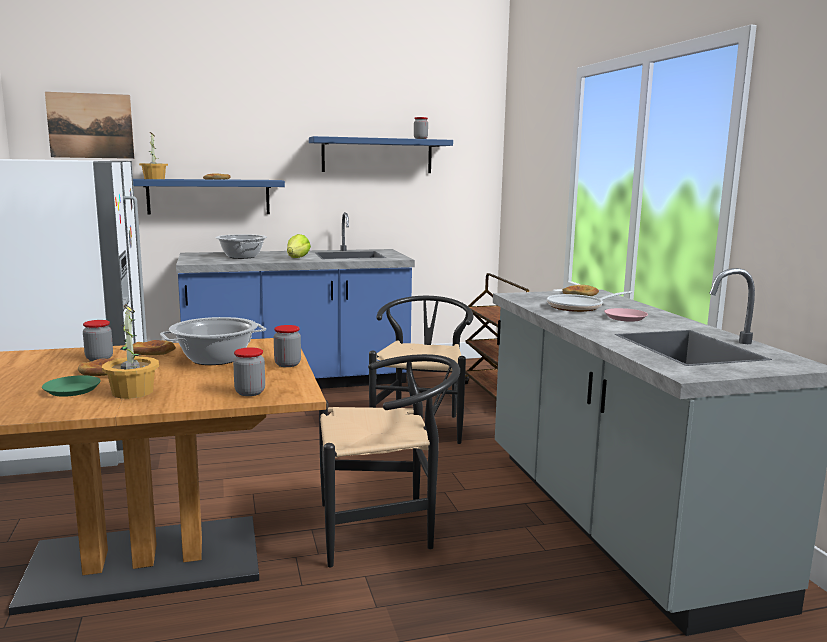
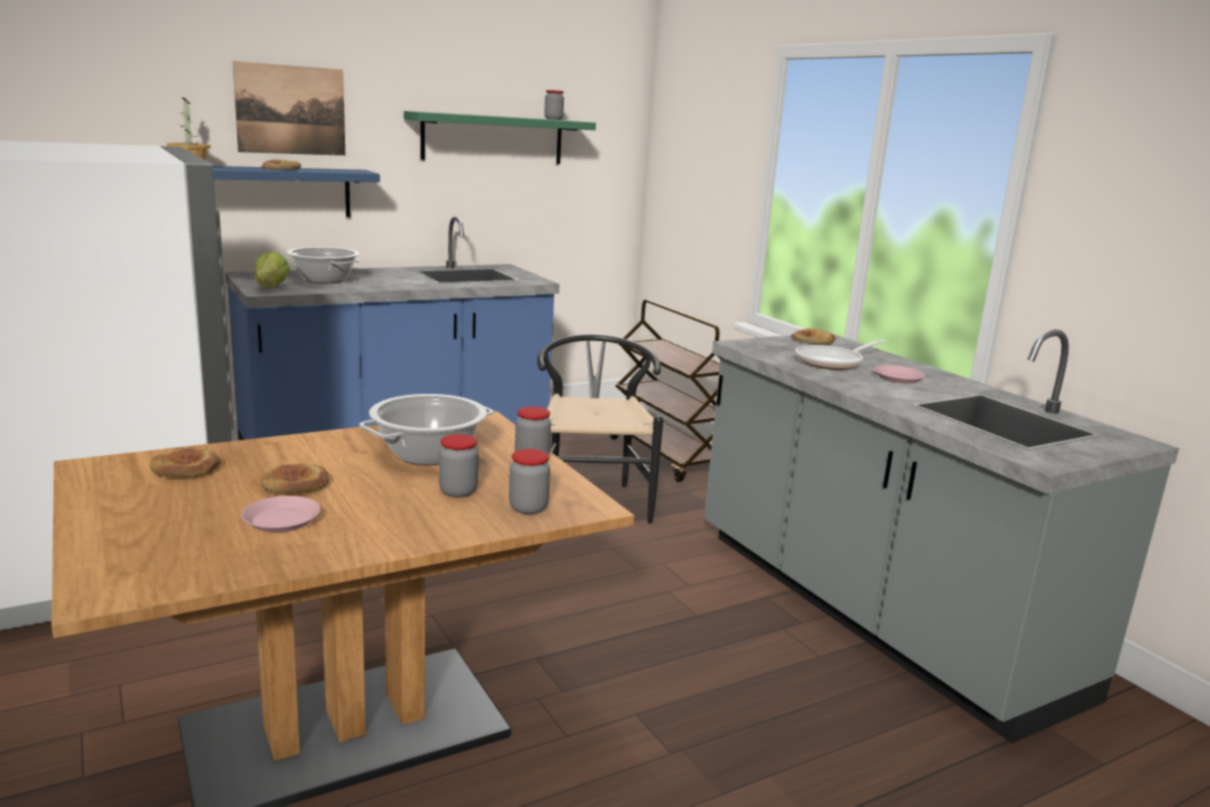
camera: 15 degrees left, 5 degrees up
(71, 390) = (281, 520): green plate -> pink plate
(90, 126) = (85, 83): picture -> picture (291, 110)
(99, 358) = (265, 462): jar -> jar (458, 491)
(132, 392) = (370, 518): potted plant -> none
(153, 351) = (330, 445): bread -> bread (186, 469)
(297, 258) = (404, 282): lettuce -> lettuce (271, 287)
(377, 155) = (493, 139): blue shelf -> green shelf
(385, 529) = (626, 648): black chair -> none

